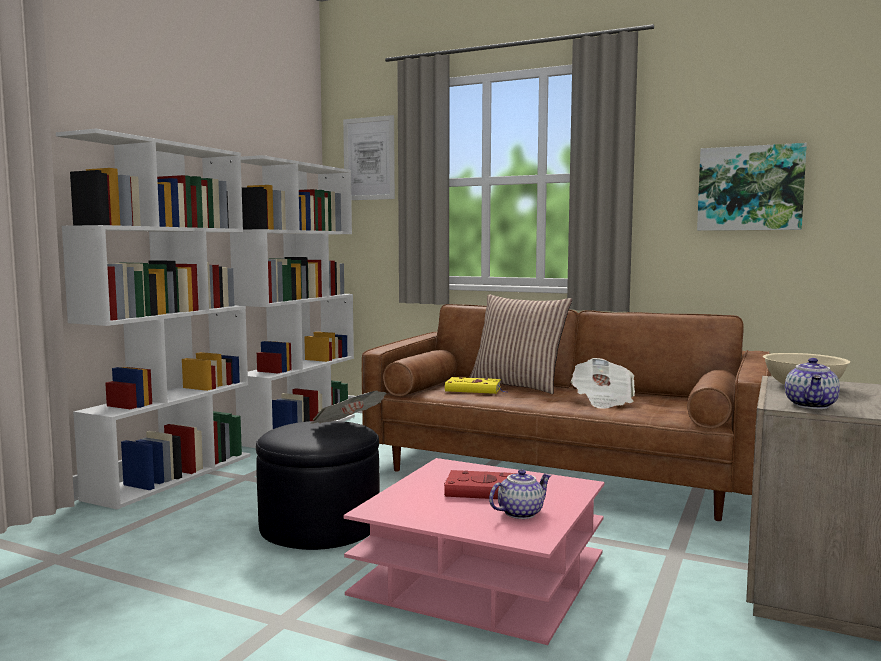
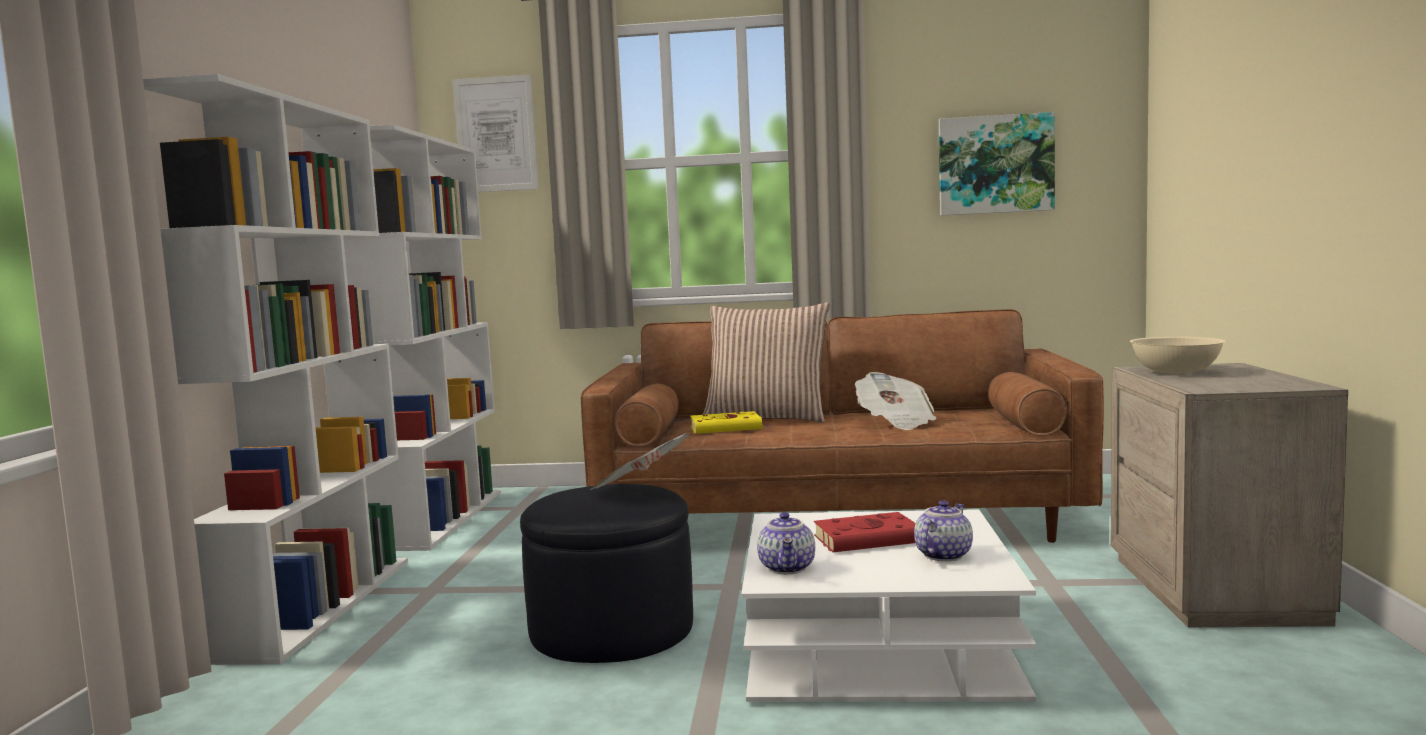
camera: 20 degrees left, 0 degrees up
(481, 575) = (877, 645): pink coffee table -> white coffee table
(812, 405) = (1227, 386): teapot -> teapot (788, 568)

